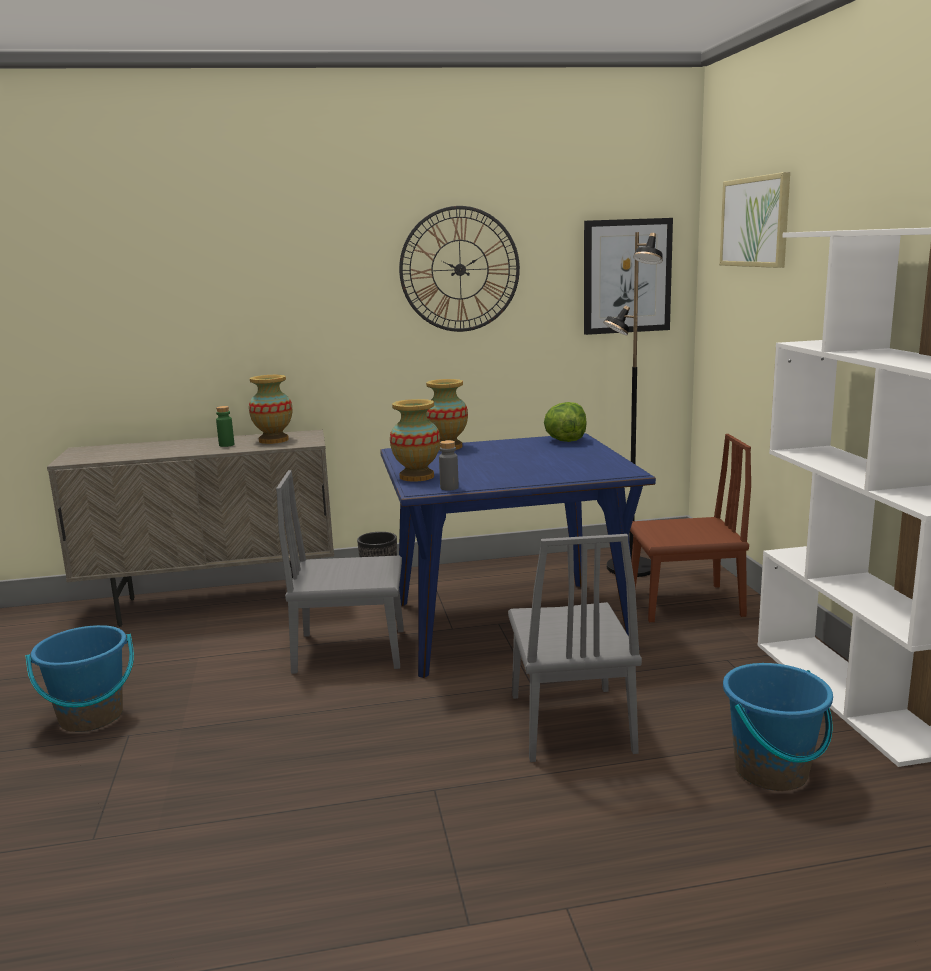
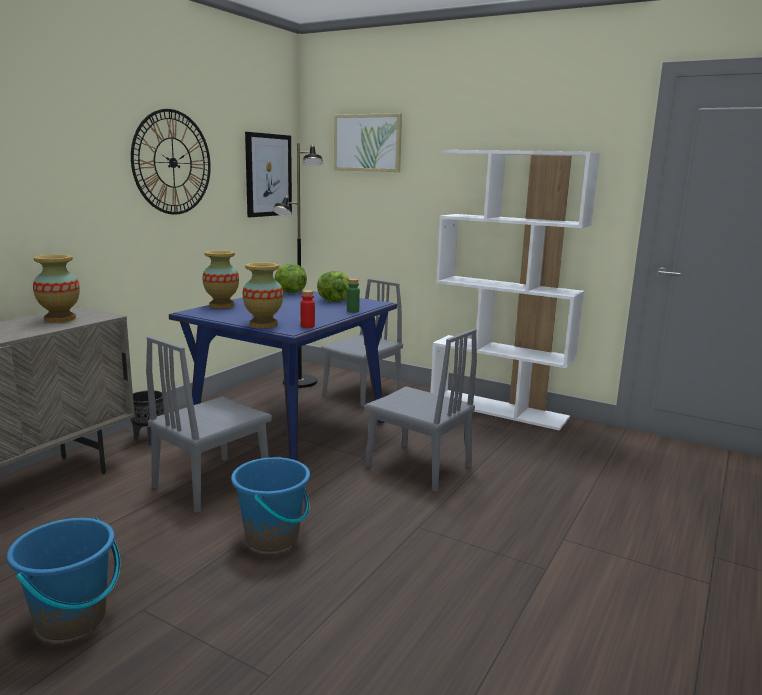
camera: 50 degrees left, 0 degrees up
(226, 445) = (20, 328): green bottle -> green bottle (352, 311)
(449, 488) = (307, 326): grey bottle -> red bottle
(582, 460) = (335, 301): none -> lettuce
(685, 603) = (362, 392): brown chair -> grey chair
(772, 771) = (528, 450): blue bucket -> blue bucket (273, 537)

